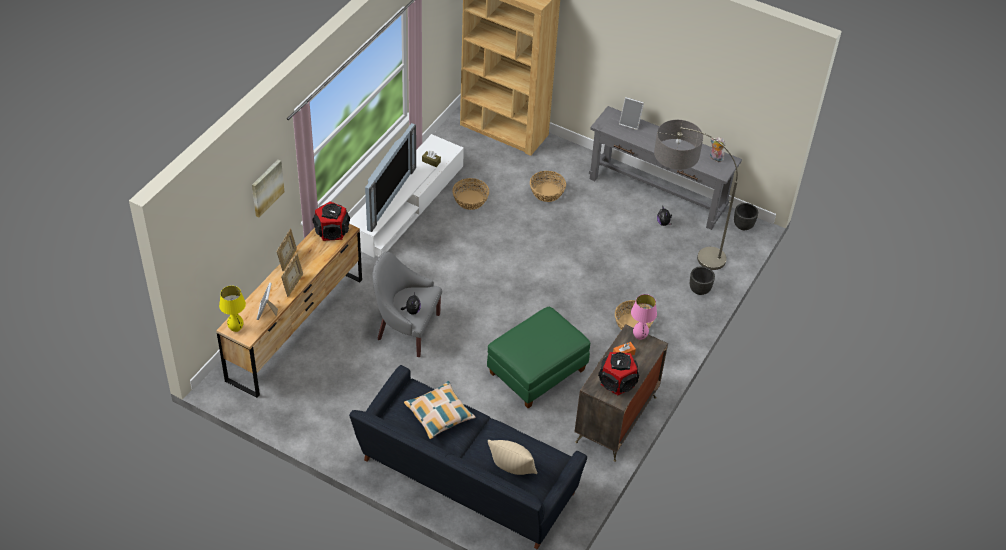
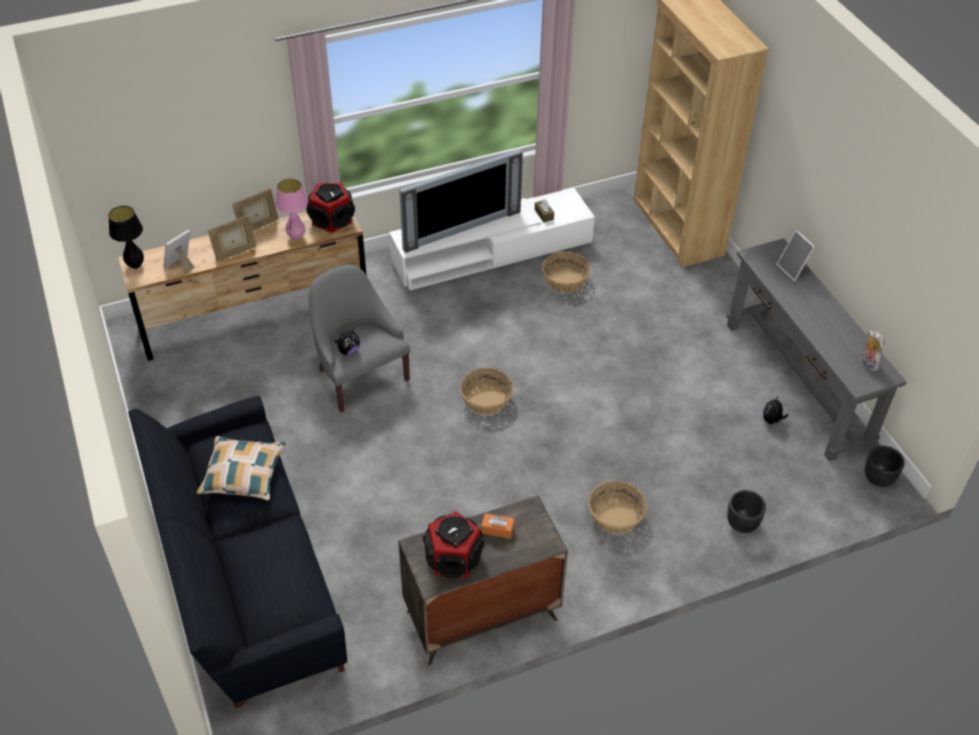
camera: 40 degrees right, 0 degrees up
(236, 329) = (135, 265): yellow table lamp -> black table lamp
(266, 187) = (247, 122): picture -> none
(511, 469) = (249, 587): beige pillow -> none
(537, 372) = (446, 504): green ottoman -> none
(547, 192) = (660, 315): basket -> basket (486, 400)
(639, 337) = (539, 521): pink table lamp -> pink table lamp (296, 237)
(676, 253) = (754, 464): floor lamp -> none

